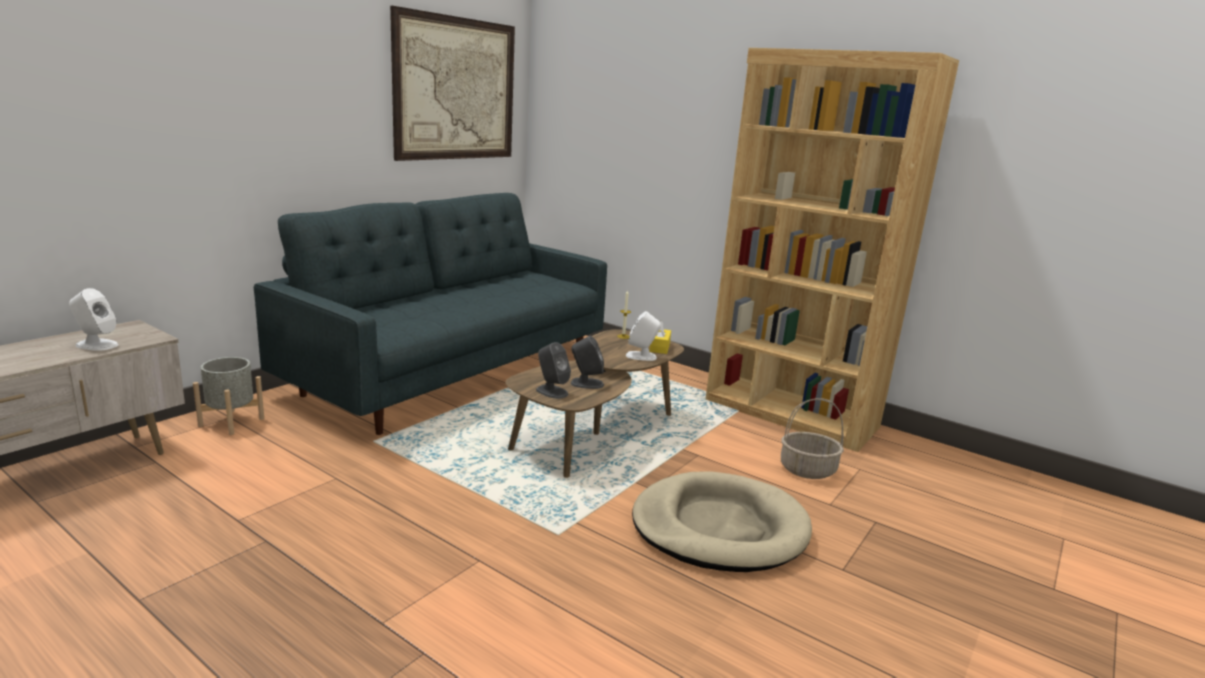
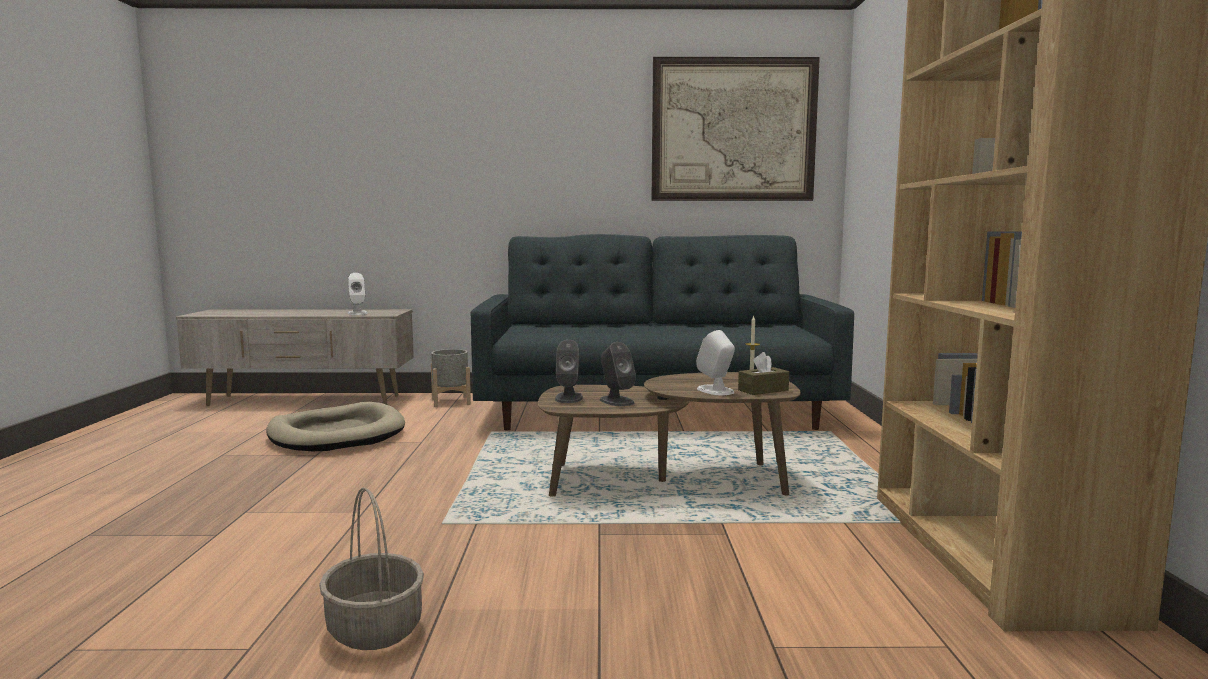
camera: 55 degrees right, 10 degrees down
(659, 347) = (763, 390): yellow tissue box -> brown tissue box
(719, 528) = (575, 589): beige dog bed -> beige dog bed (337, 434)
(807, 470) = (841, 605): basket -> basket (373, 628)

